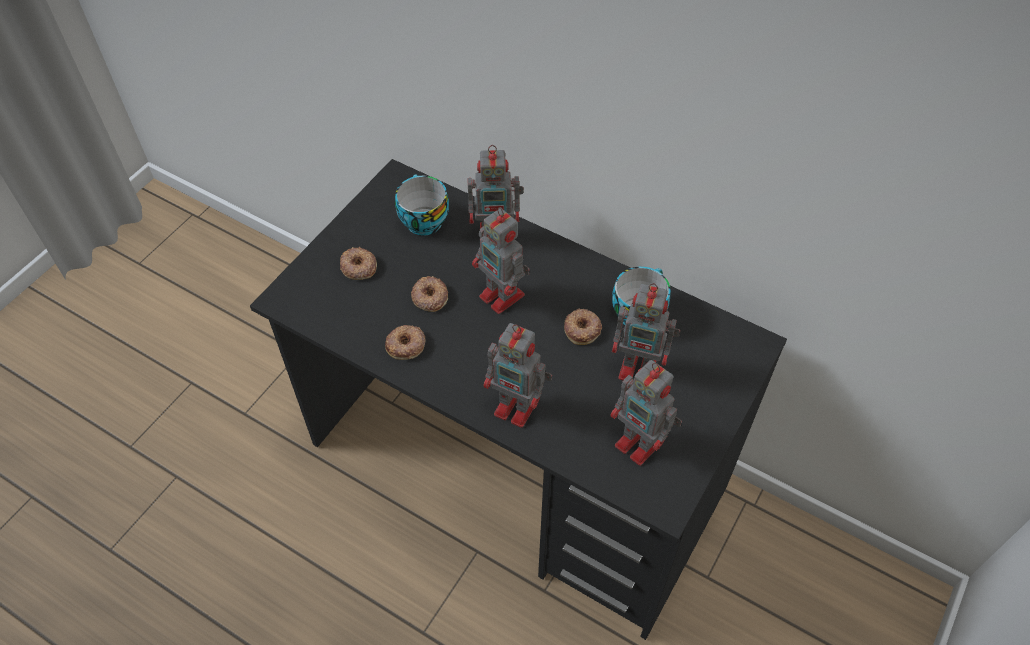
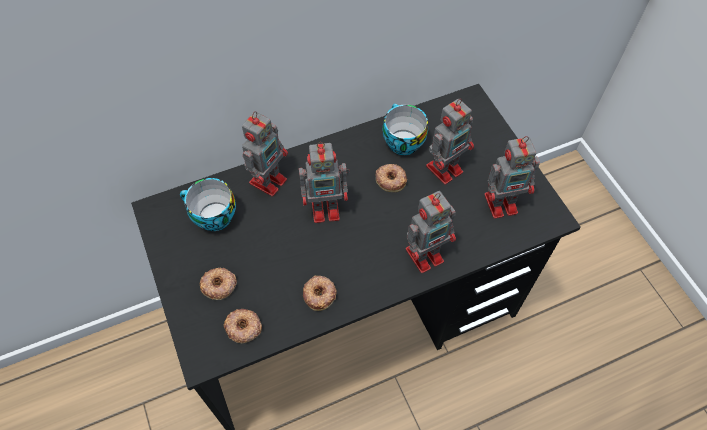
camera: 55 degrees left, 5 degrees up
(429, 297) = (288, 254): donut -> donut (243, 327)

